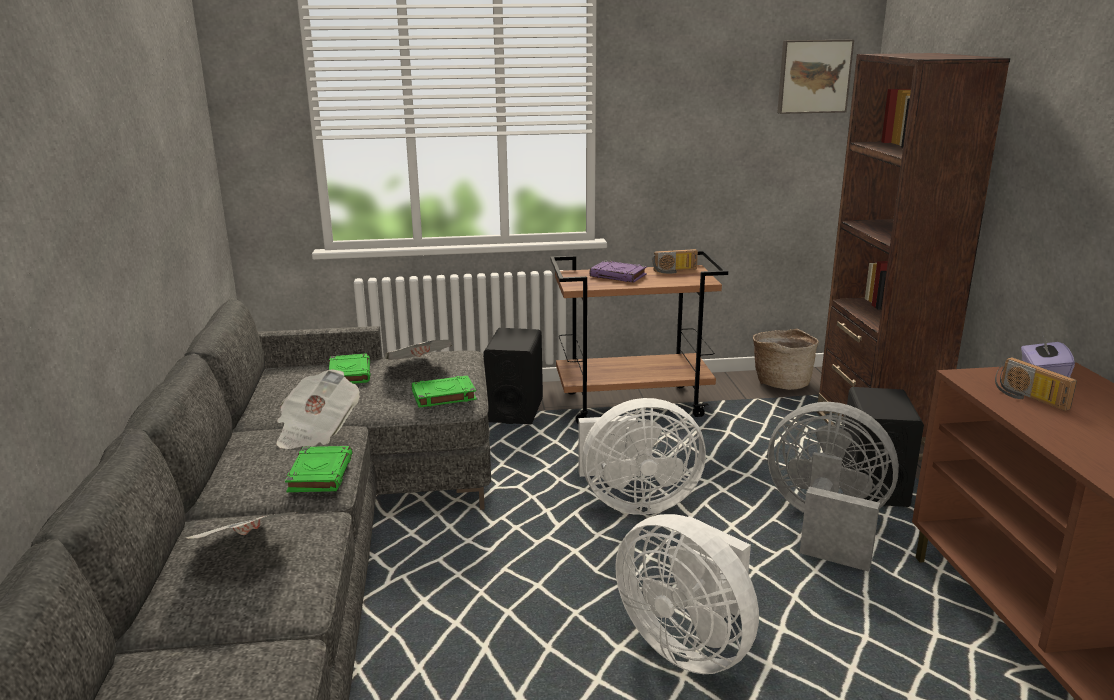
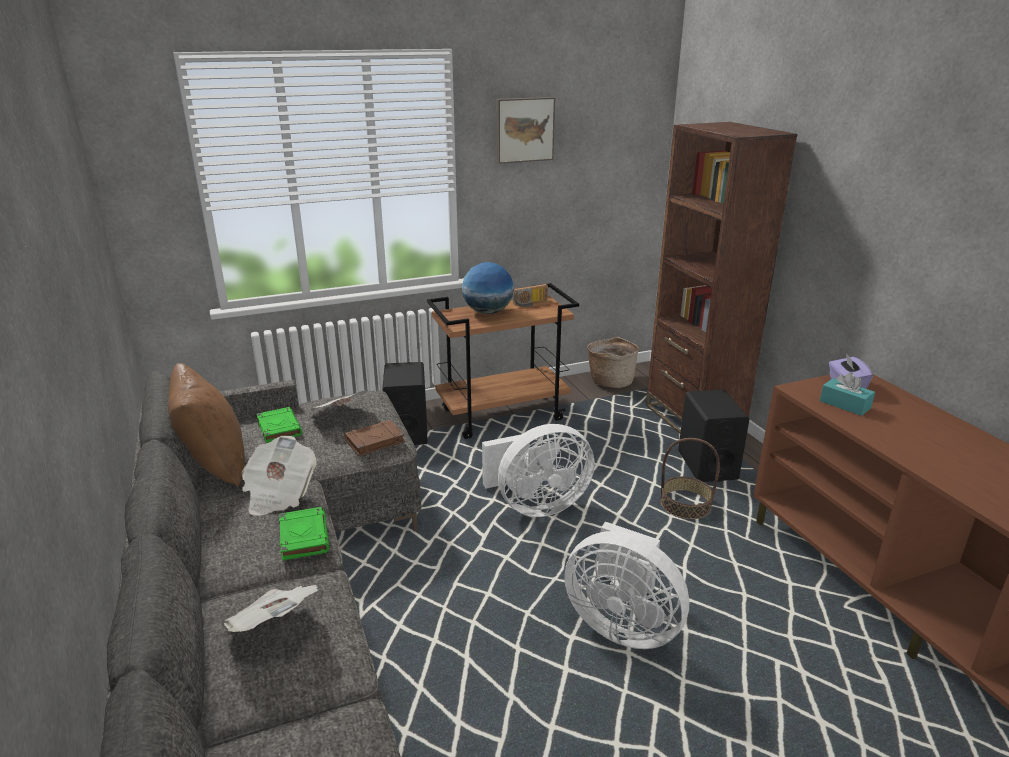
camera: 15 degrees left, 5 degrees up
(268, 399) = (214, 464): none -> brown pillow
(443, 396) = (374, 441): green book -> brown book
(618, 276) = (488, 312): purple book -> globe
(813, 76) = (625, 135): picture -> picture (524, 129)
(825, 526) = (685, 505): grey fan -> basket
(1027, 398) = (845, 404): radio -> turquoise tissue box

